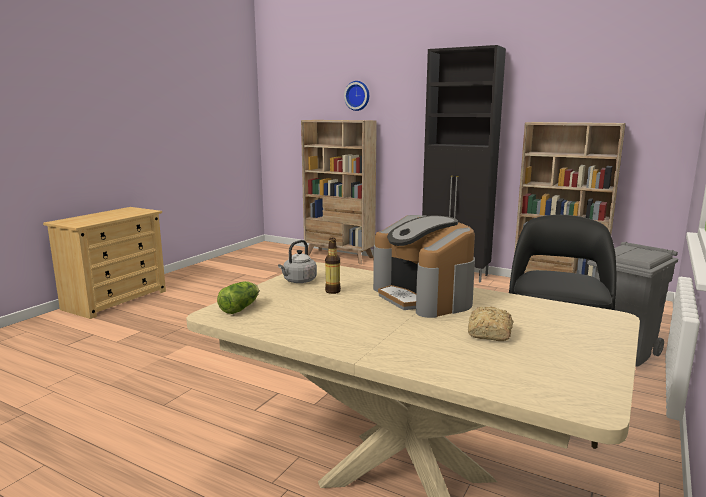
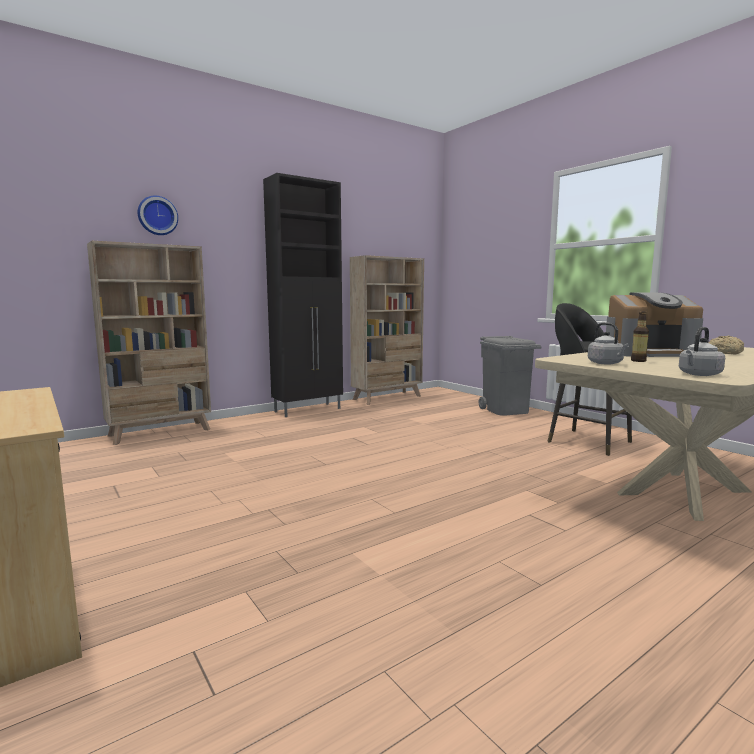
camera: 65 degrees left, 5 degrees down
(241, 307) = (698, 374): lettuce -> grey kettle

